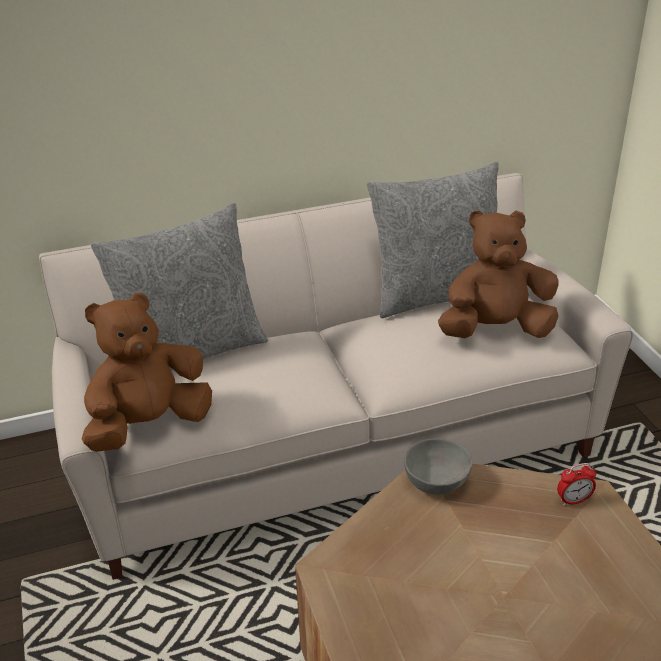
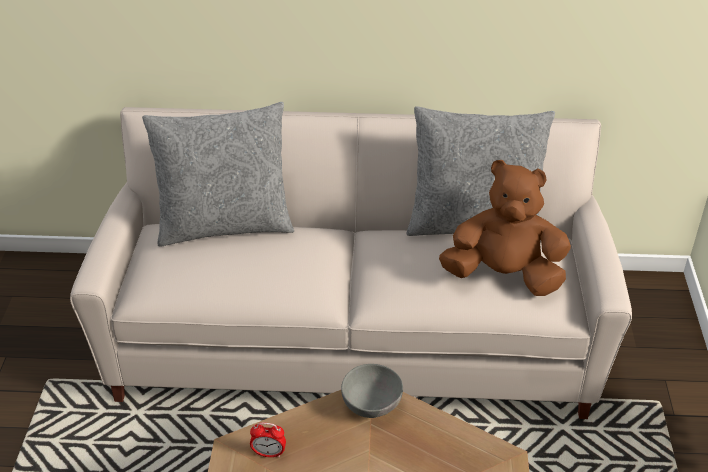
camera: 20 degrees right, 5 degrees up
(149, 425) = (156, 283): brown plush toy -> none
(573, 500) = (482, 459): alarm clock -> alarm clock (269, 453)

